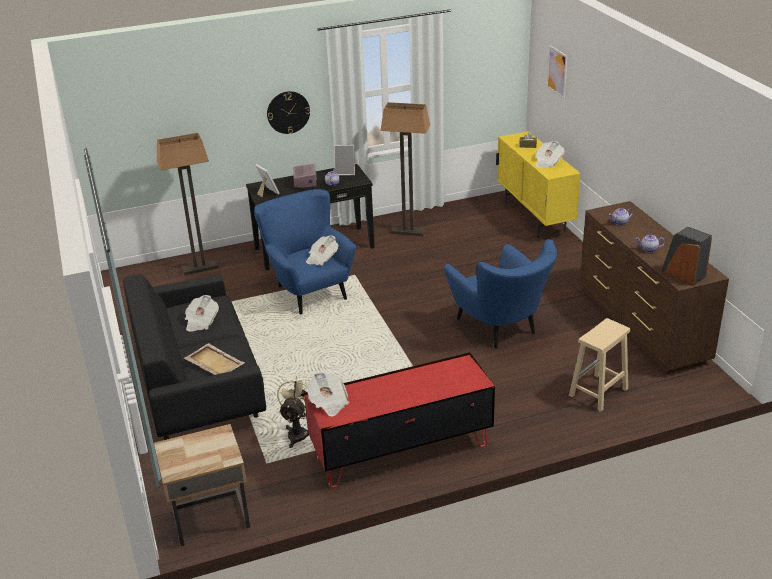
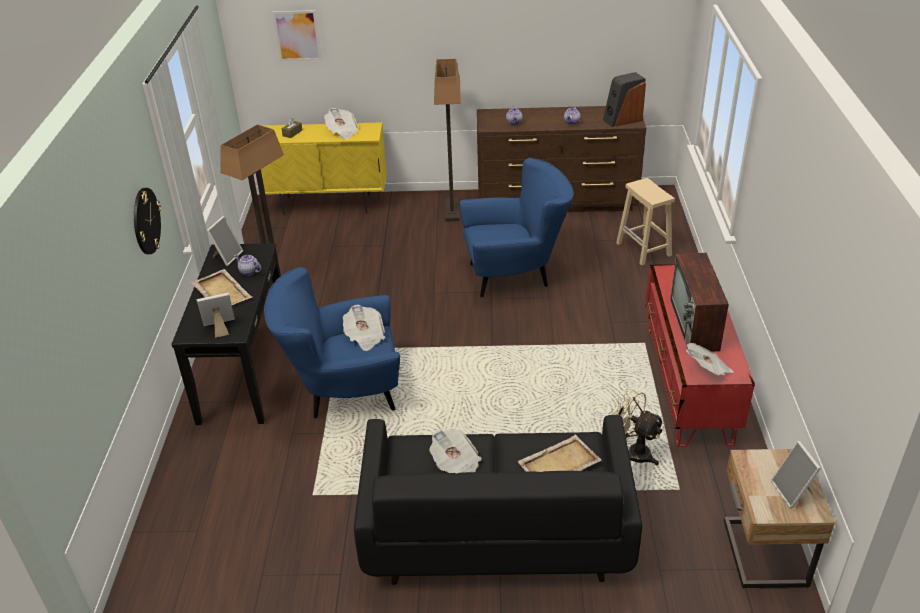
camera: 70 degrees left, 5 degrees up
(190, 459) = (792, 492): none -> picture frame
(200, 268) = (201, 491): floor lamp -> floor lamp (452, 211)
(305, 182) = (221, 291): radio -> beige tray
(388, 389) = (695, 325): none -> television

